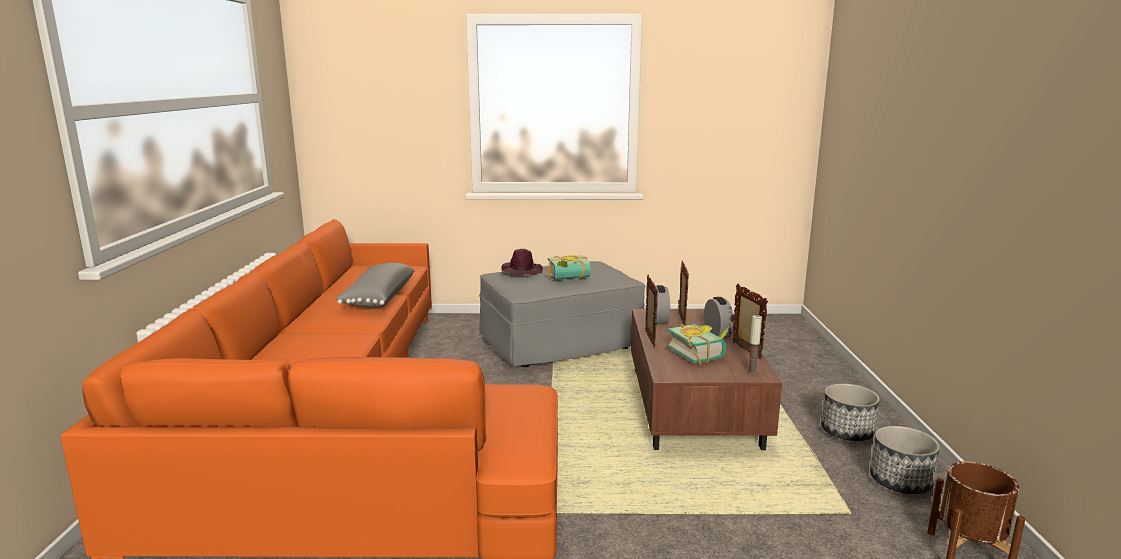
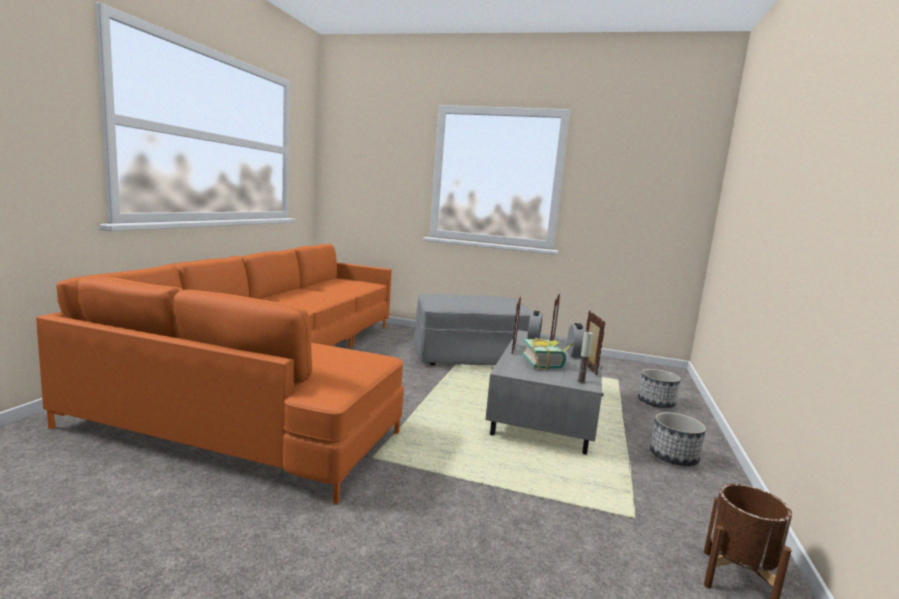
camera: 15 degrees right, 5 degrees down
(377, 298) = (332, 295): grey pillow -> none
(521, 271) = (447, 294): purple hat -> none
(569, 278) = (479, 303): book -> none
(693, 406) = (545, 412): brown coffee table -> grey coffee table
(900, 481) = (702, 505): planter -> planter (656, 403)

